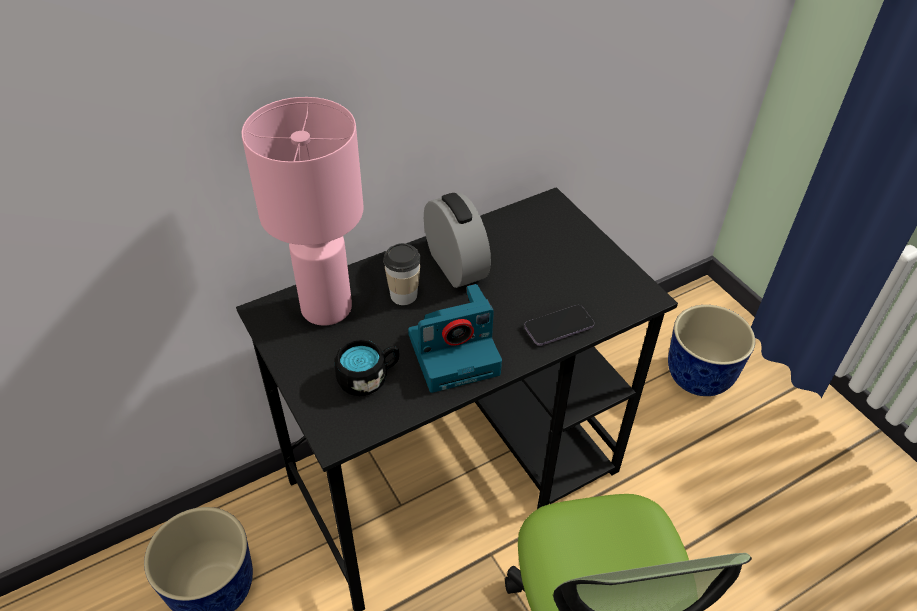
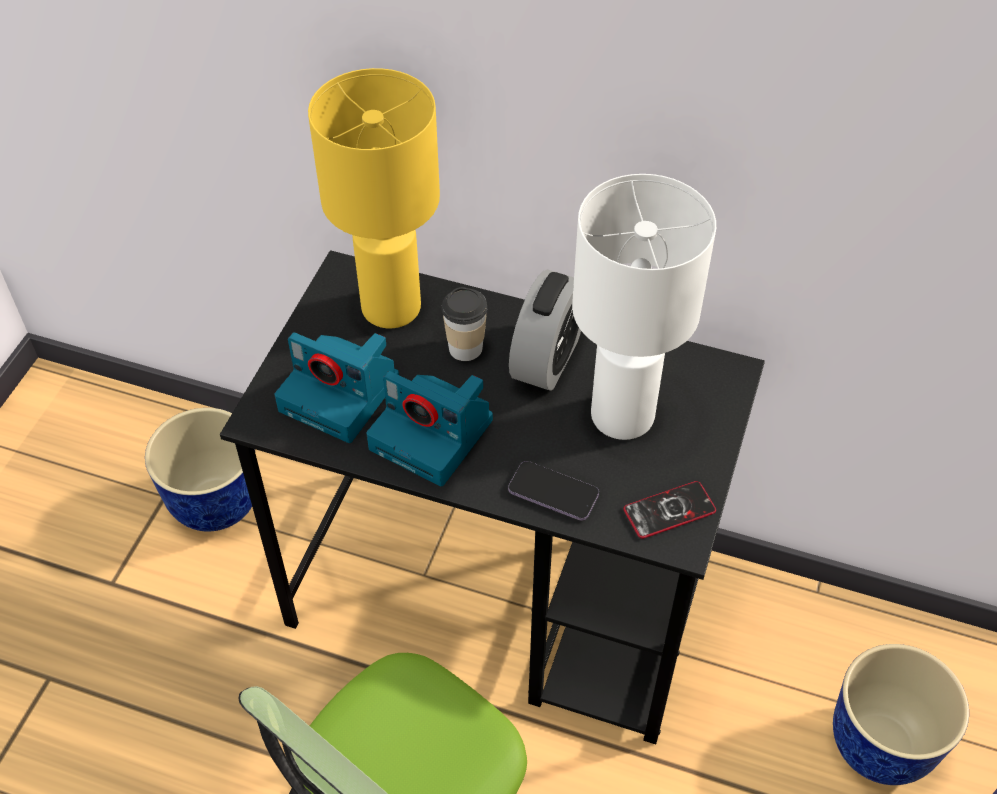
camera: 50 degrees right, 5 degrees up
(327, 309) = (391, 309): pink table lamp -> yellow table lamp
(369, 377) = (342, 394): black mug -> camera
(534, 263) = (621, 417): none -> white table lamp
(621, 287) = (669, 511): none -> phone

